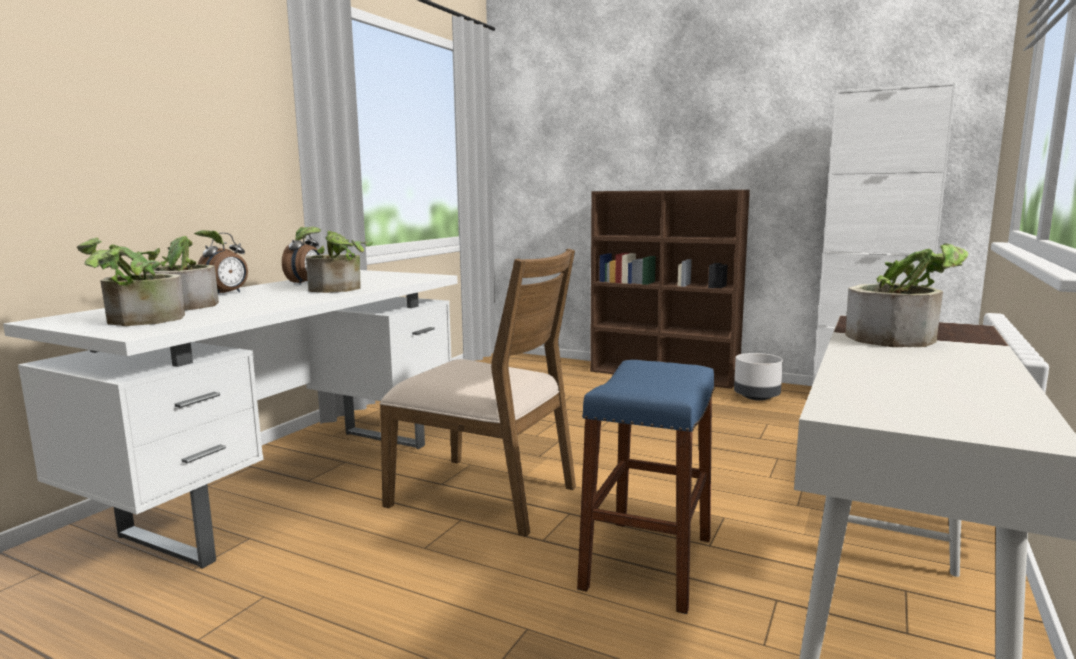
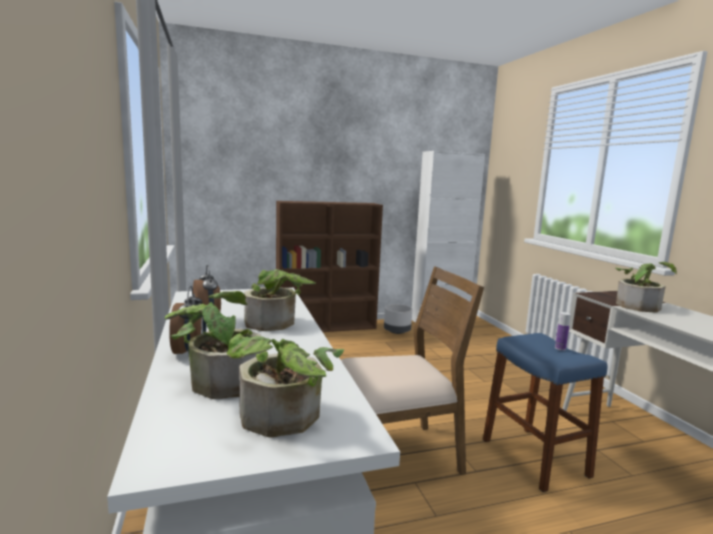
camera: 45 degrees left, 0 degrees up
(667, 381) = (560, 348): none -> bottle

